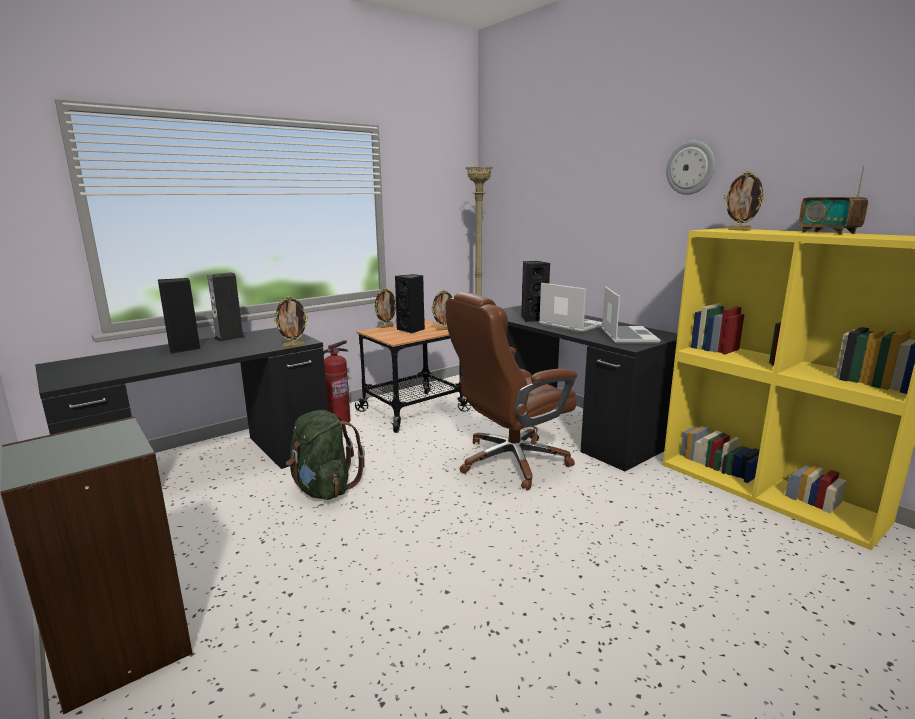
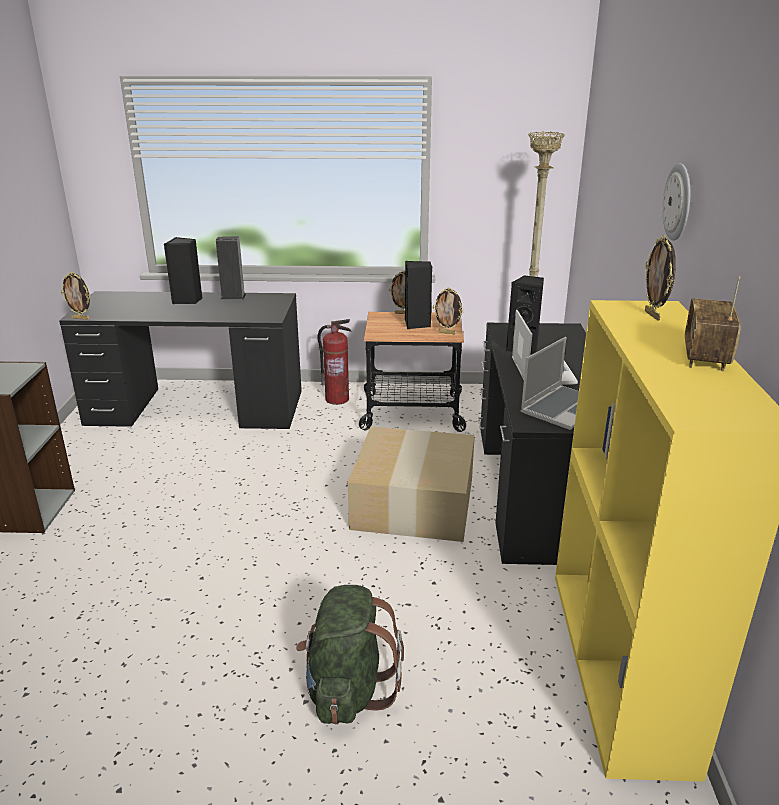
camera: 40 degrees right, 10 degrees up
(293, 345) = (255, 320): picture frame -> picture frame (81, 318)
(324, 489) = (241, 459): green backpack -> green backpack (348, 690)
(510, 462) = (412, 502): brown office chair -> cardboard box

